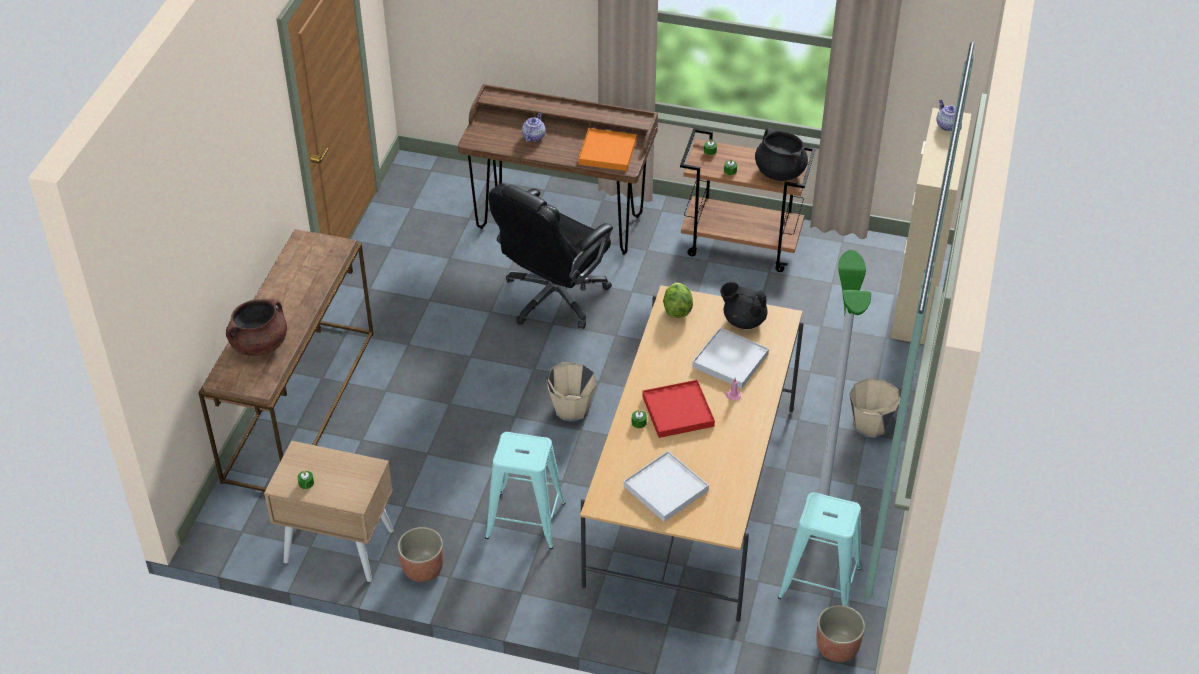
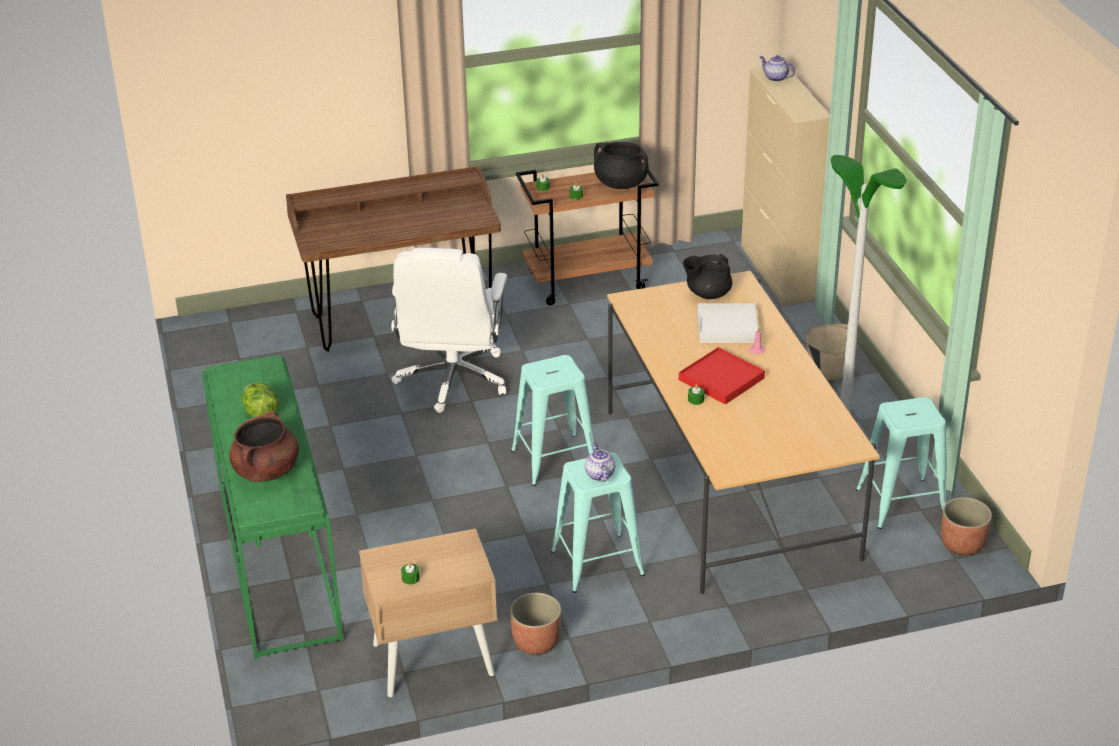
camera: 30 degrees left, 10 degrees down
(299, 404) = (276, 559): brown console table -> green console table
(533, 136) = (371, 223): teapot -> teapot (599, 474)
(553, 297) = (452, 380): black office chair -> white office chair
(571, 409) = (554, 460): beige bucket -> turquoise stool
(607, 152) = (454, 213): orange tray -> none
(665, 488) = (771, 438): white tray -> none
(677, 310) = (642, 307): lettuce -> lettuce (261, 414)

